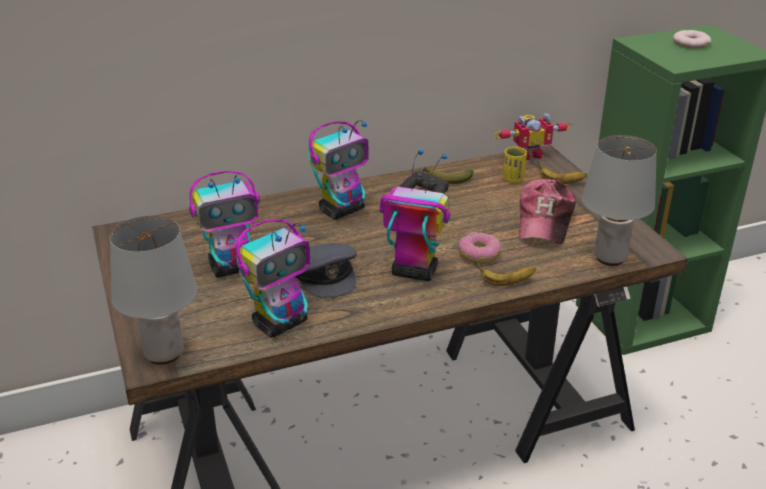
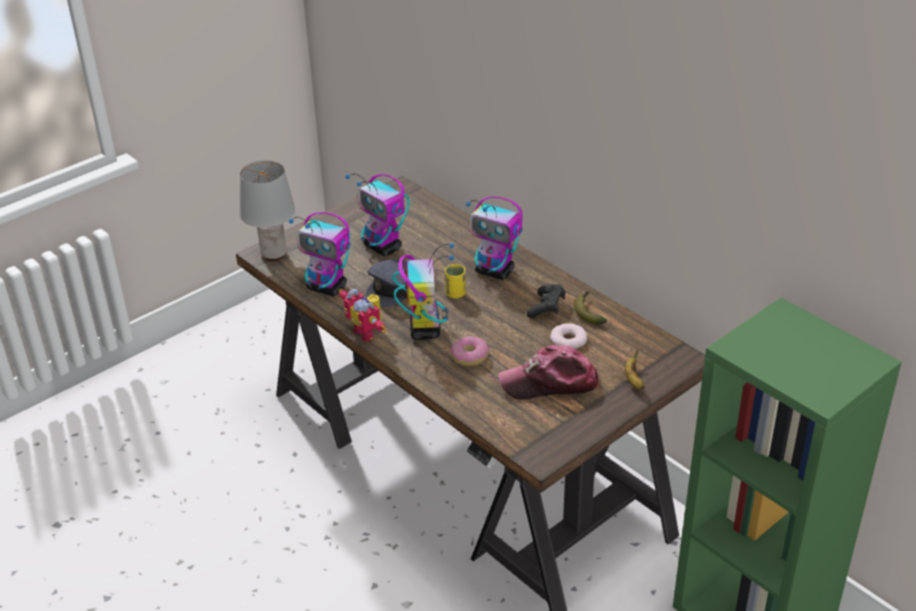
camera: 70 degrees right, 5 degrees up
(505, 283) = (435, 378): banana -> none
(513, 179) = (618, 350): yellow cup -> yellow cup (455, 294)
(529, 154) = (679, 350): toy robot -> toy robot (368, 331)
(610, 258) = (509, 431): grey table lamp -> none
(691, 43) = (811, 351): donut -> donut (569, 340)

